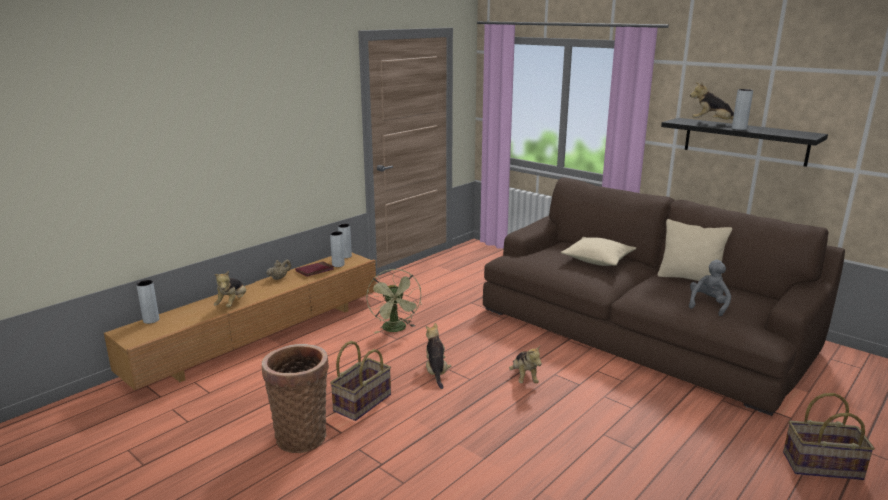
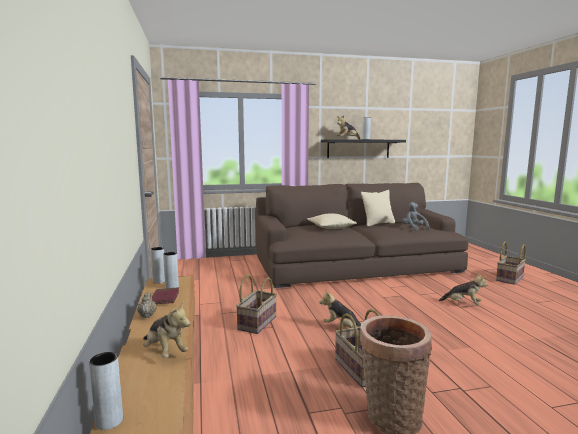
camera: 55 degrees left, 10 degrees down
(396, 329) = (257, 323): green fan -> basket
(524, 378) = (379, 305): plush toy -> plush toy (463, 304)

